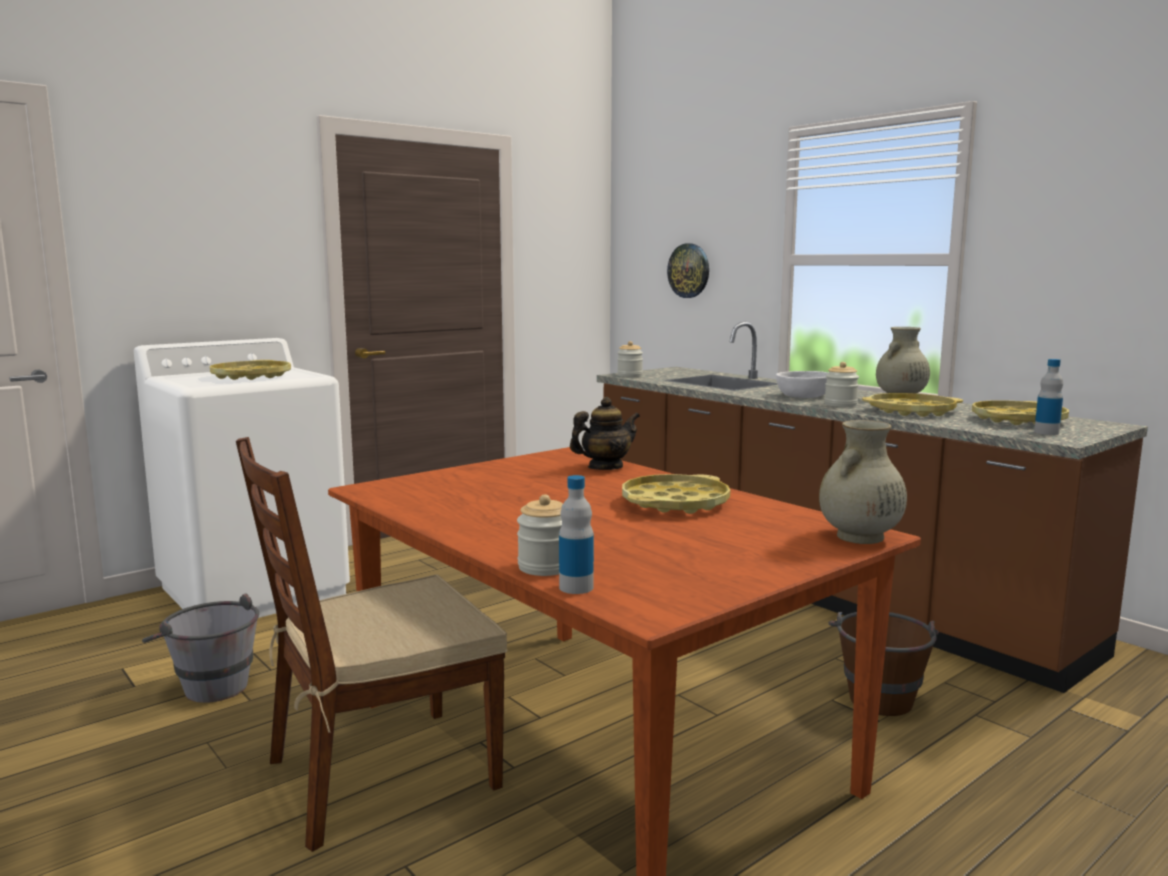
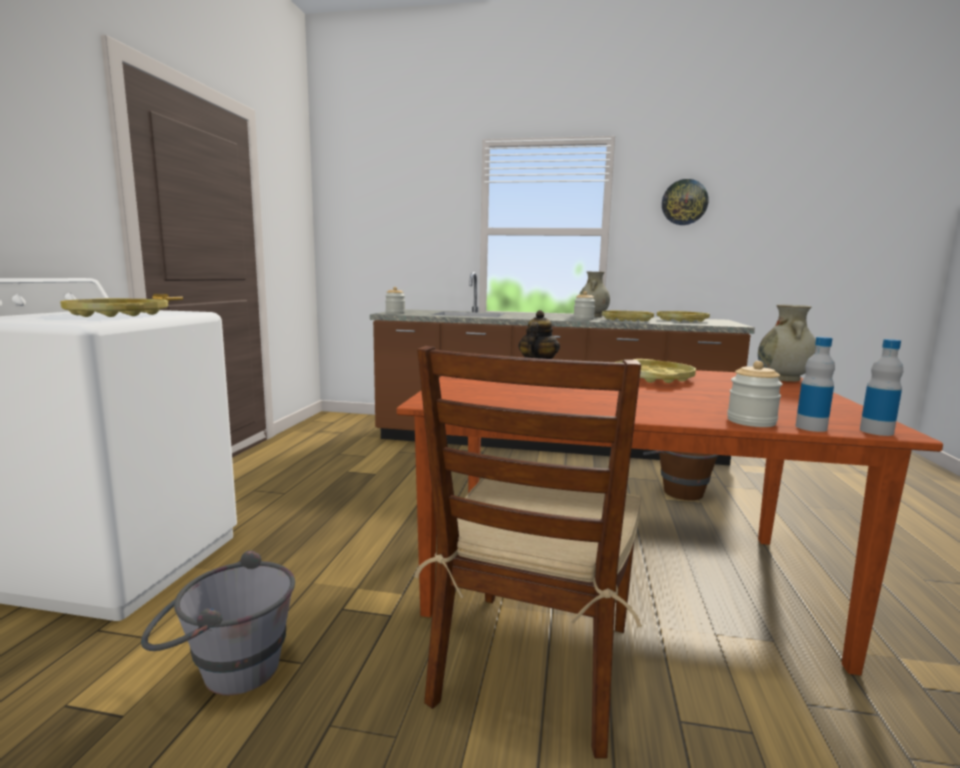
camera: 40 degrees left, 0 degrees up
(689, 270) = (396, 238): wall clock -> wall clock (684, 202)
(803, 396) = (546, 317): white bowl -> none
(1046, 432) = (715, 323): bottle -> bottle (876, 431)

